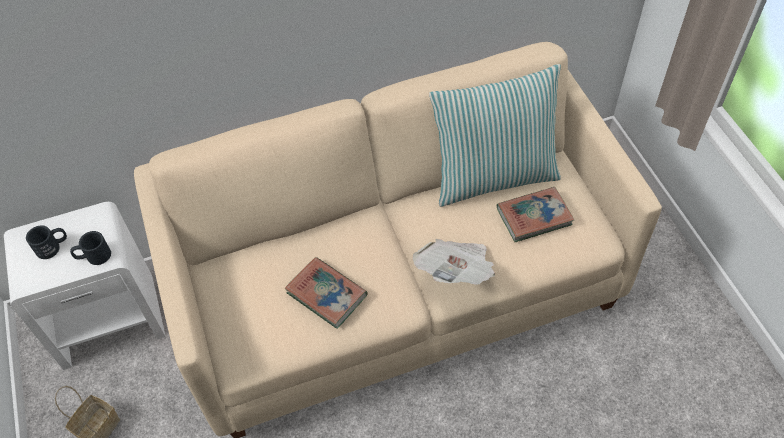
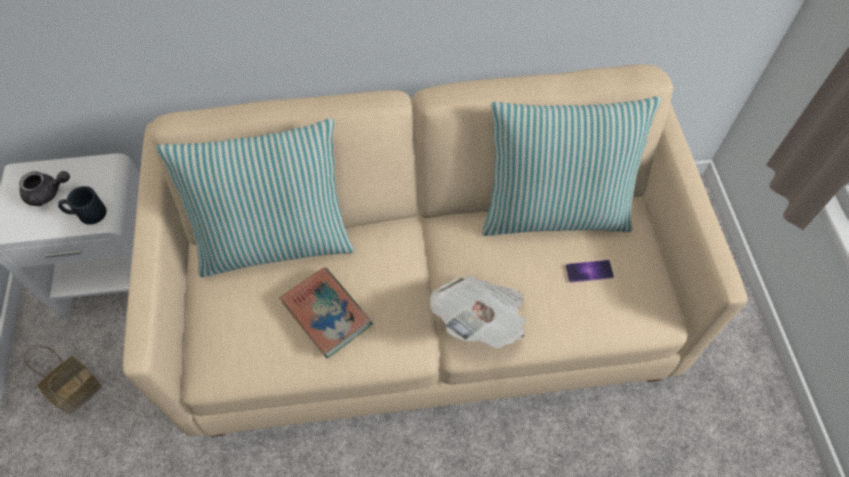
camera: 10 degrees right, 5 degrees up
(53, 247) = (48, 193): black mug -> grey teapot
(266, 246) = (276, 241): none -> pillow
(534, 217) = (589, 271): book -> phone

